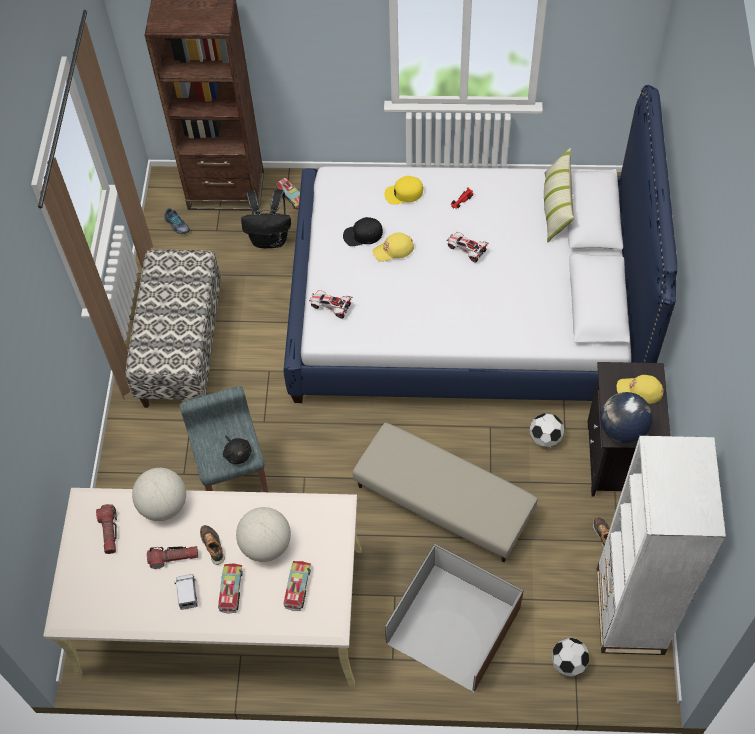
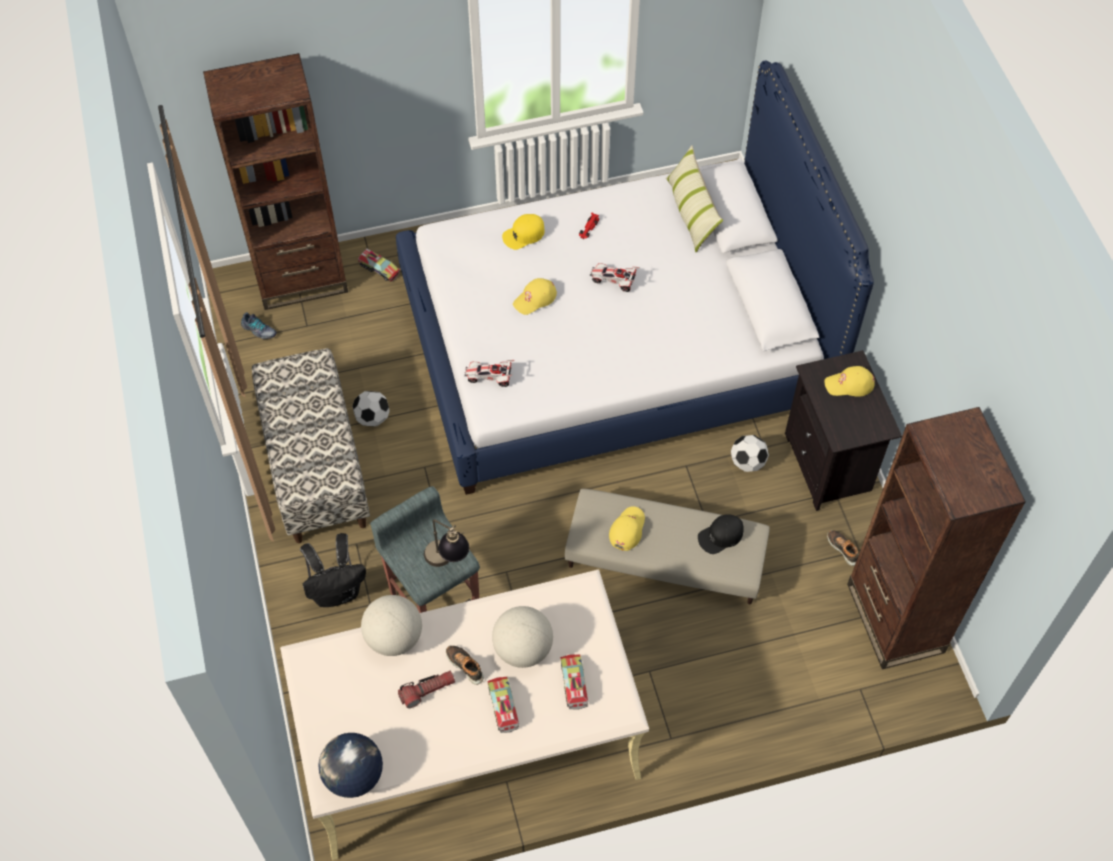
camera: 20 degrees left, 0 degrees up
(109, 531) = (344, 682): flashlight -> none
(187, 593) = (457, 723): toy truck -> none
(237, 453) = (447, 561): black plush toy -> table lamp
(270, 239) = (372, 321): black backpack -> black backpack (337, 591)
(362, 235) = (495, 290): black cap -> black cap (720, 536)
(411, 467) = (627, 529): none -> yellow cap
(451, 625) = (720, 684): brown storage box -> none
(568, 663) = (852, 689): football -> football (372, 418)
(622, 430) = (846, 430): globe -> globe (354, 776)
(629, 611) = (895, 618): white bookcase -> brown bookcase

